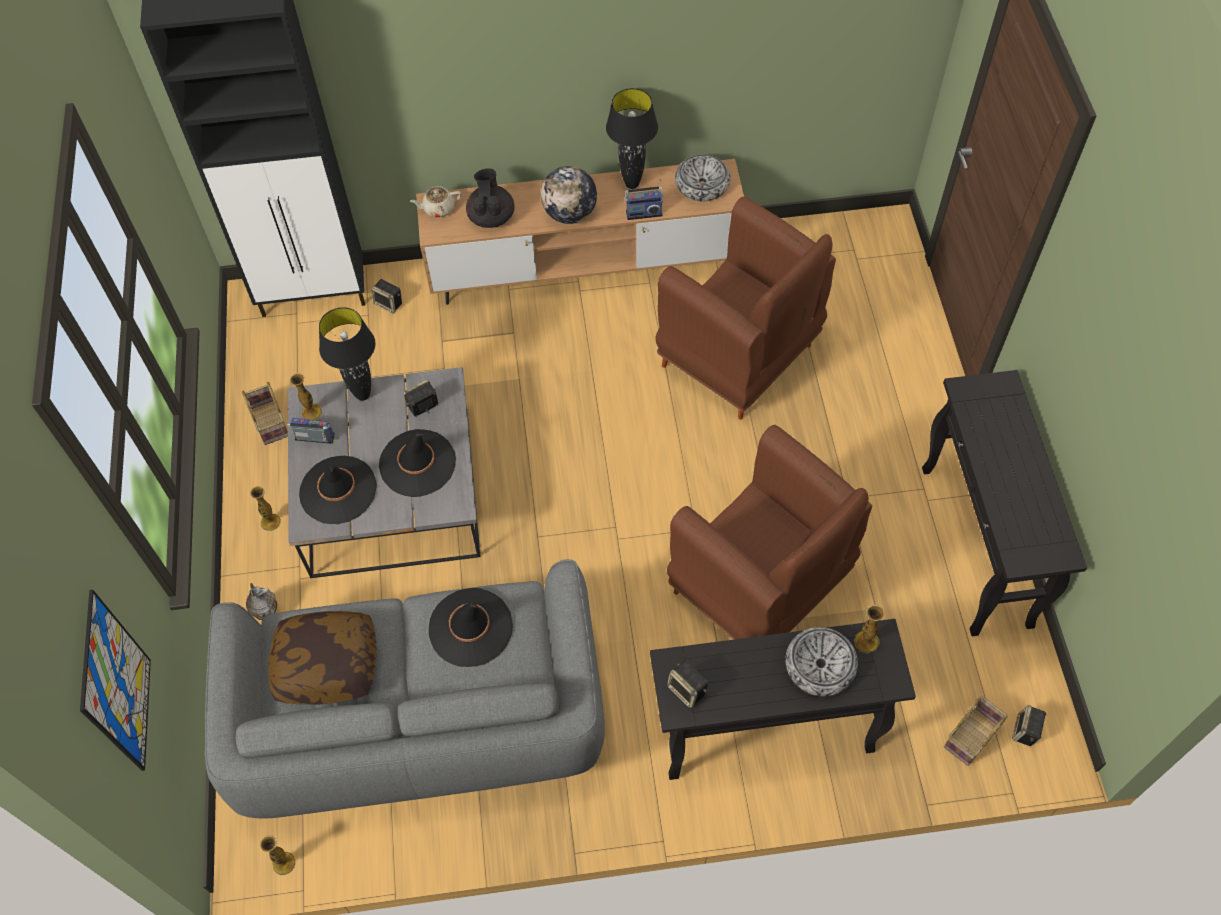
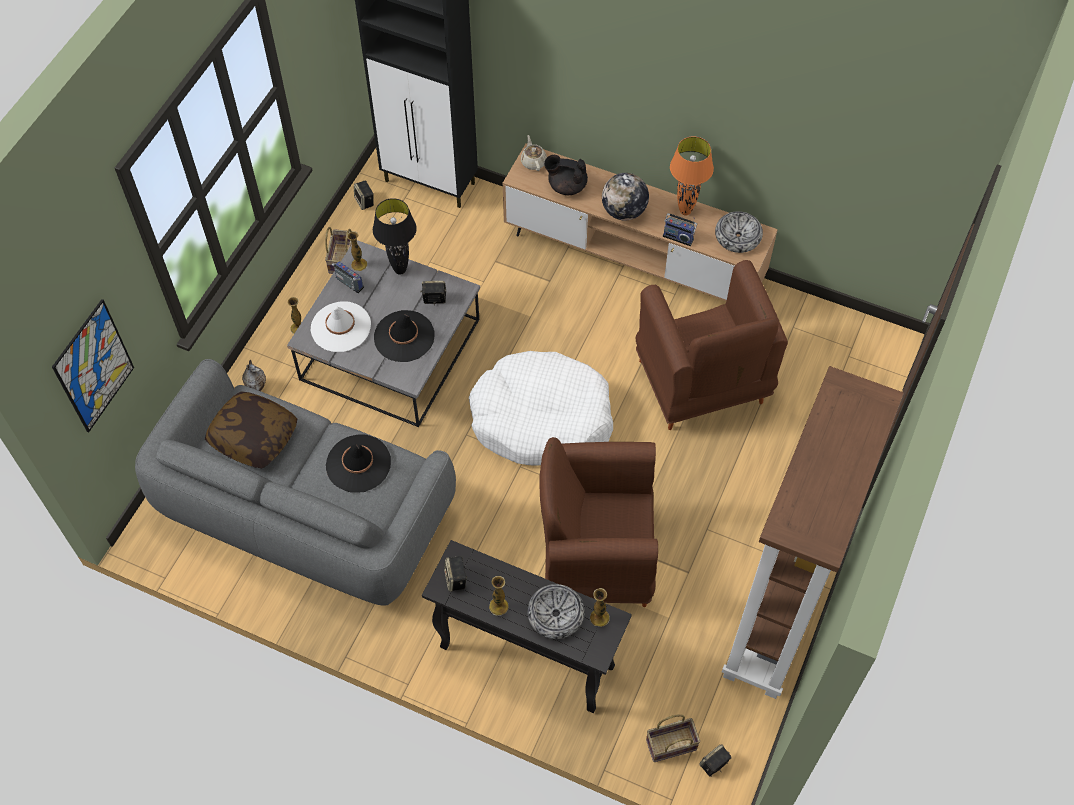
camera: 30 degrees right, 0 degrees up
(284, 863) = (164, 554): vase -> vase (498, 606)
(338, 490) = (340, 327): black hat -> white hat
(389, 304) = (477, 215): speaker -> speaker (365, 202)
(438, 208) = (533, 162): beige teapot -> beige teapot turned 60 degrees clockwise
(491, 216) = (566, 186): black teapot -> black teapot turned 105 degrees counterclockwise
(605, 478) = (541, 419): none -> white dog bed
(632, 184) = (685, 211): black table lamp -> orange table lamp
(760, 588) = (595, 556): brown armchair -> brown armchair turned 105 degrees clockwise
(976, 547) = (777, 618): black console table -> brown bookcase

